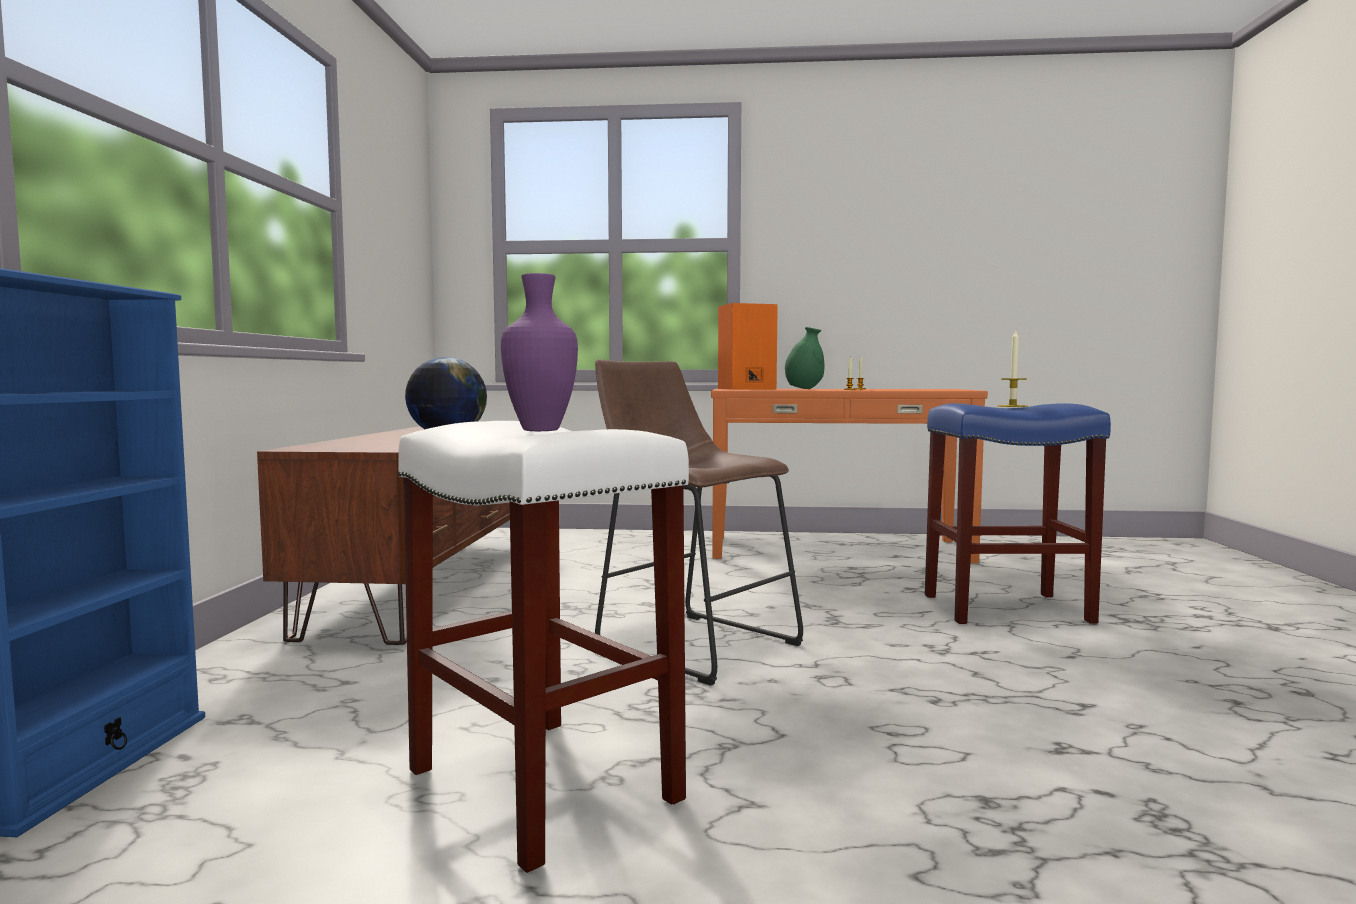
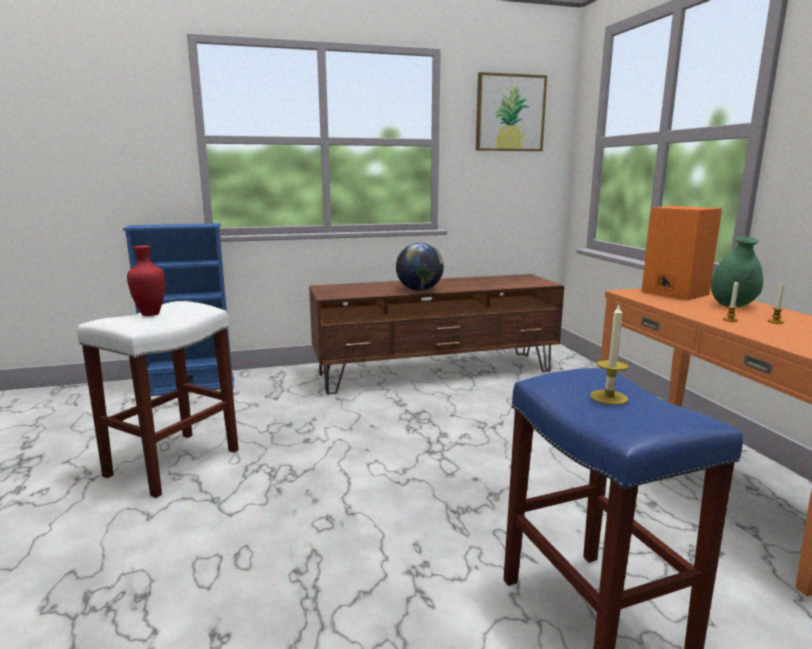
camera: 70 degrees right, 10 degrees up
(393, 187) = (510, 113): none -> picture
(541, 430) = (149, 314): purple vase -> red vase
(690, 643) = (370, 462): brown stool -> none

